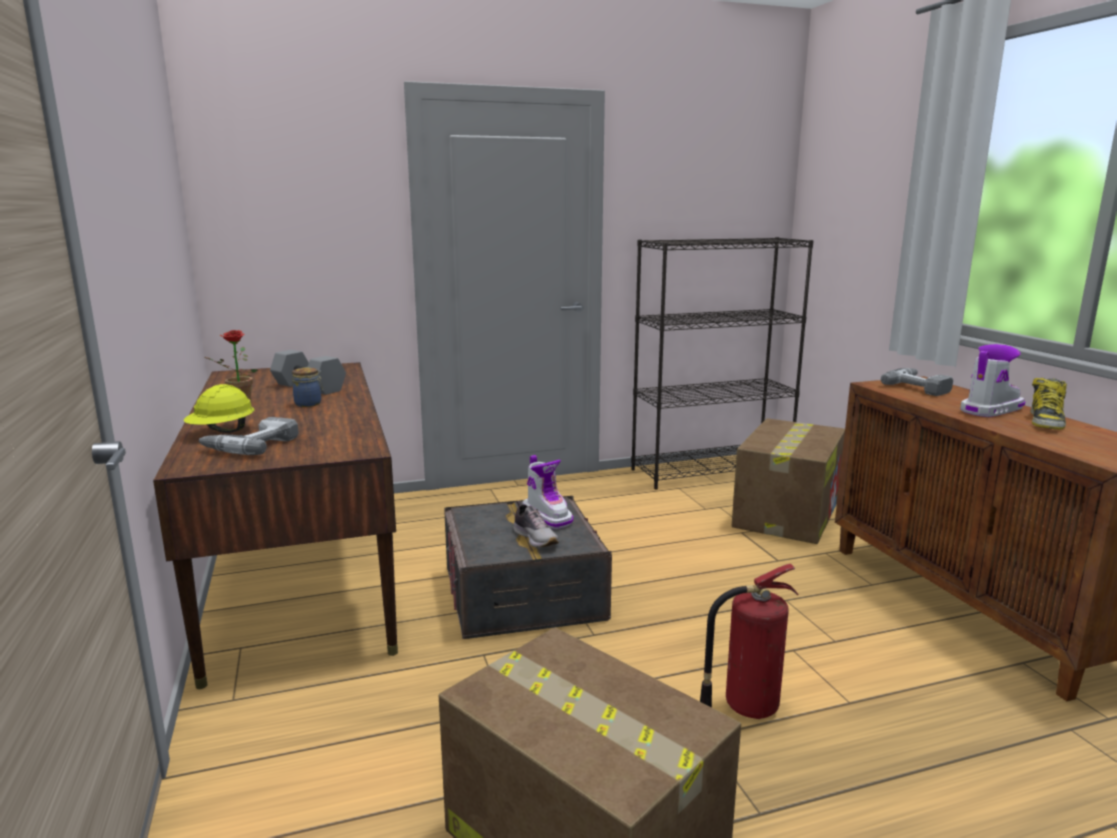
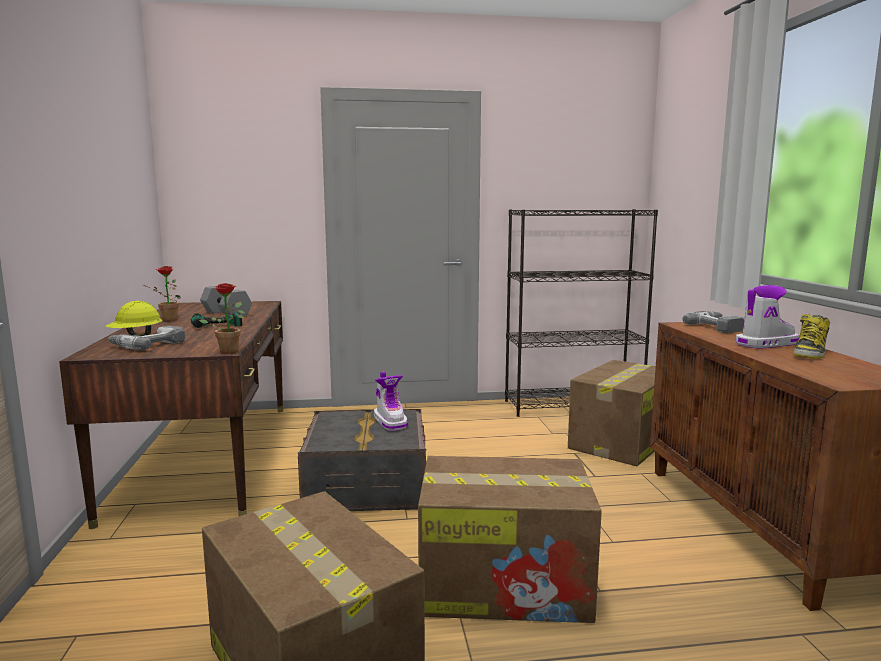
camera: 10 degrees right, 5 degrees down
(309, 404) = (215, 323): jar -> power drill
(372, 449) = (229, 350): none -> potted plant
(536, 538) = (371, 436): shoe -> none
(747, 706) = (506, 584): fire extinguisher -> cardboard box

